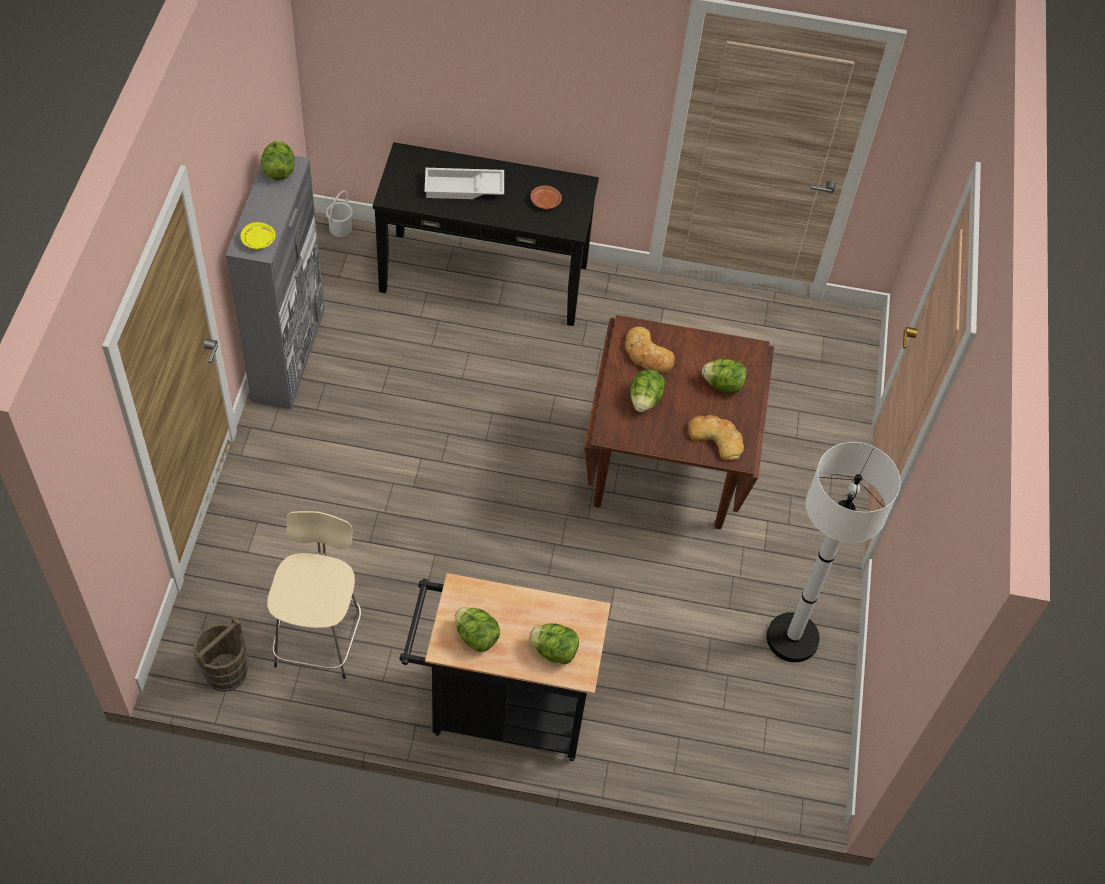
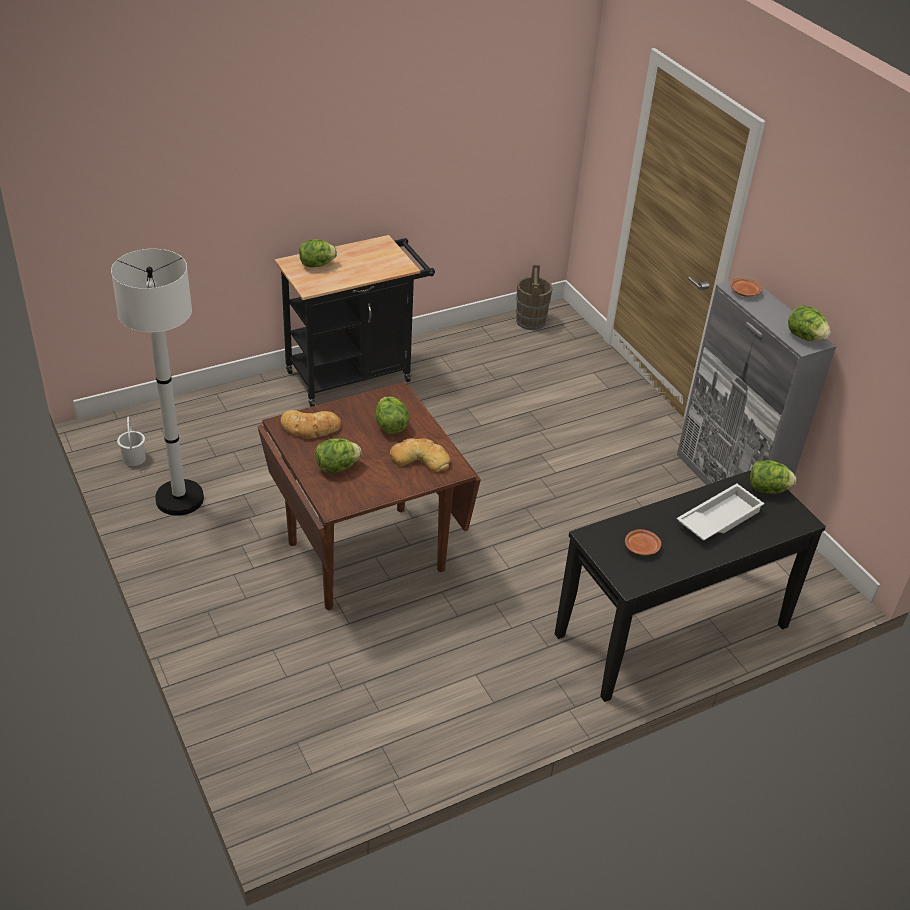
camera: 145 degrees right, 15 degrees down
(258, 240) = (744, 292): yellow plate -> brown plate
(319, 637) = (500, 356): beige stool -> none
(340, 228) = (831, 600): white bucket -> white bucket (134, 458)
(476, 637) = (370, 253): lettuce -> lettuce (767, 489)

